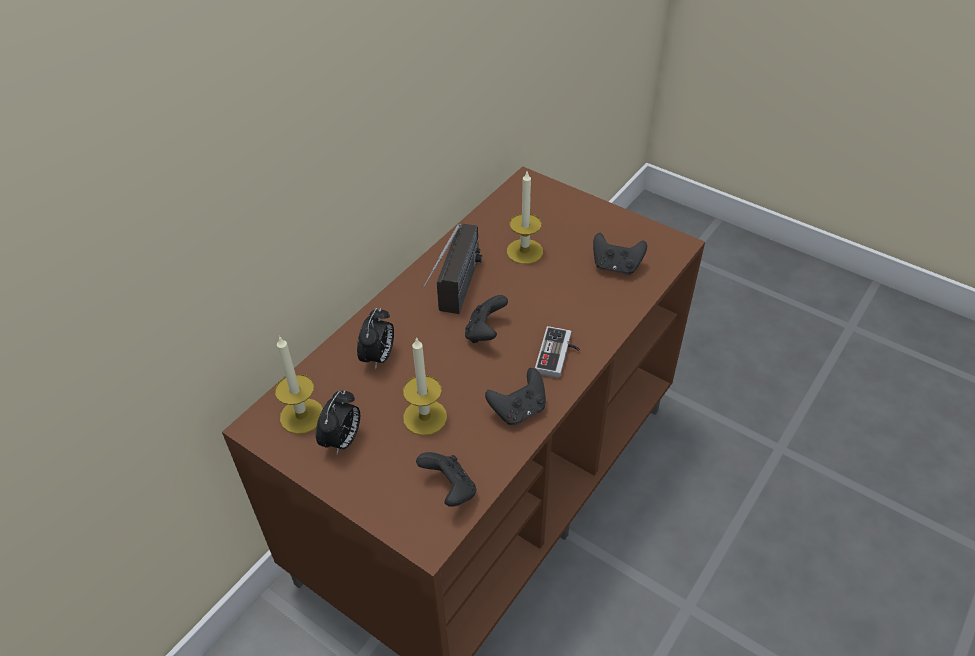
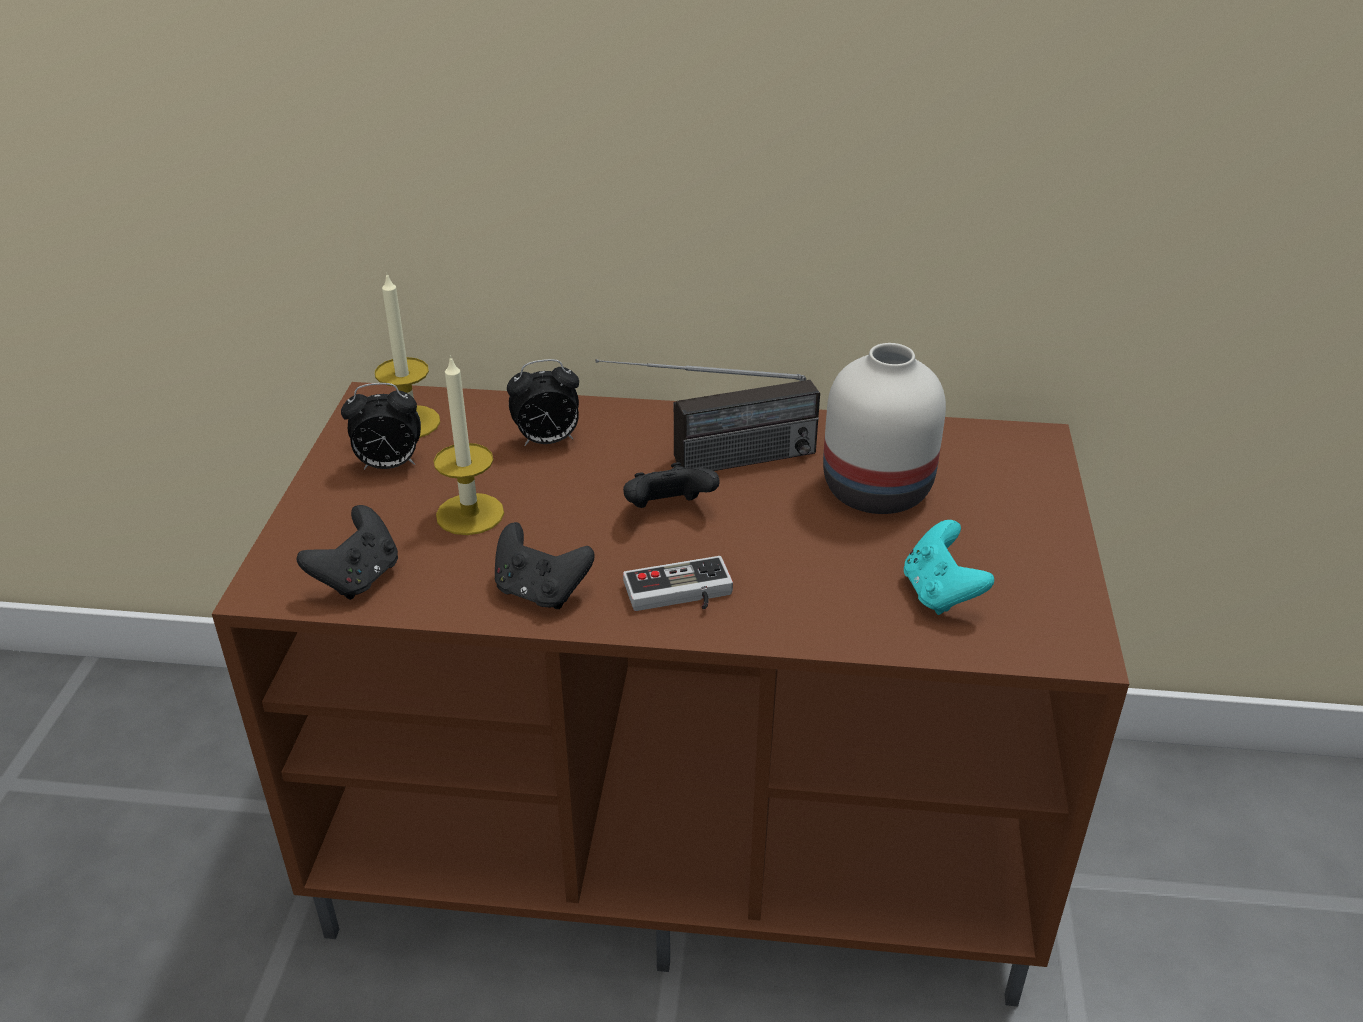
camera: 60 degrees right, 10 degrees down
(524, 251) = (873, 490): candle -> white vase
(616, 266) = (940, 593): black game controller -> turquoise game controller

